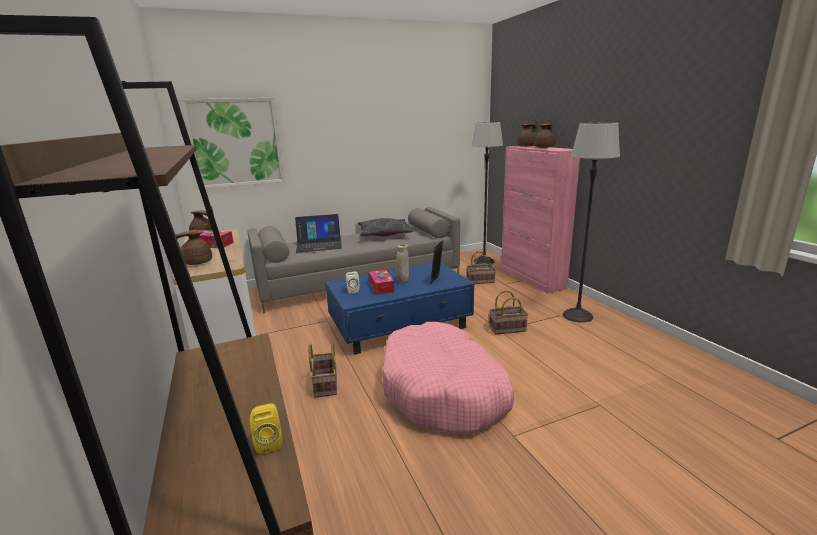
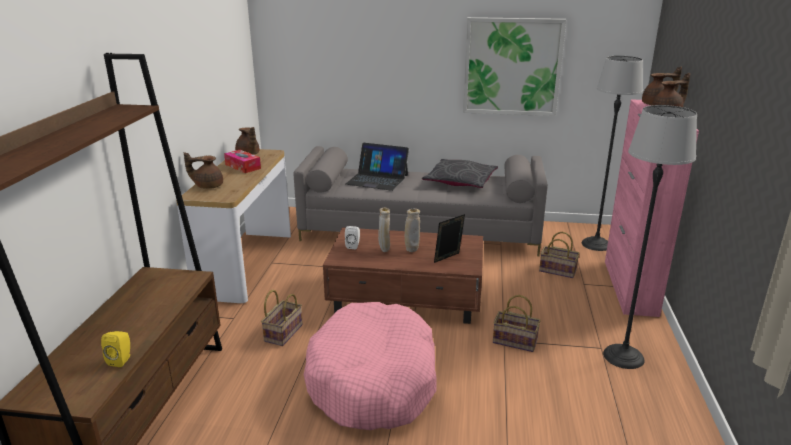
camera: 30 degrees right, 5 degrees up
(236, 143) = (314, 53): picture -> picture (512, 67)
(381, 287) = (384, 250): tissue box -> beige vase
(401, 326) = (407, 298): blue coffee table -> brown coffee table

